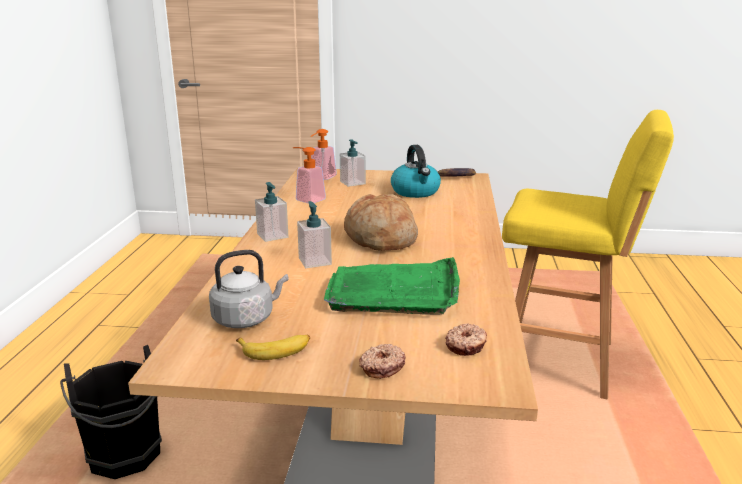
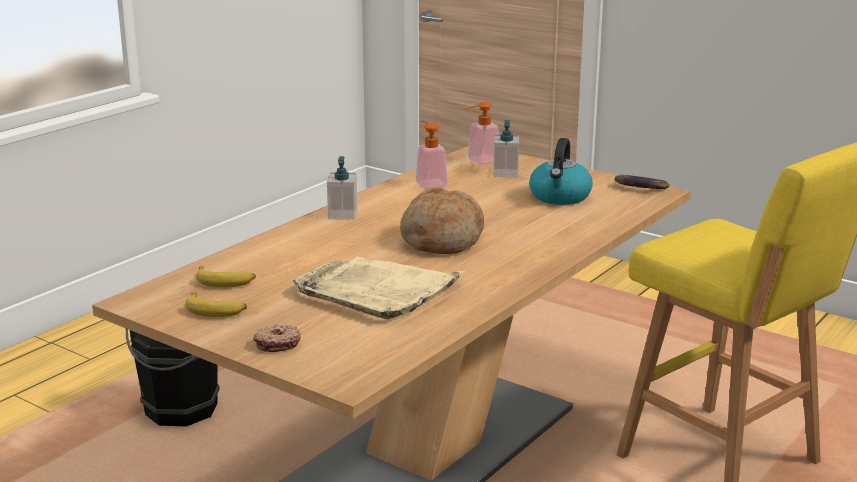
camera: 30 degrees right, 0 degrees up
(246, 319) = (225, 282): grey kettle -> banana
(315, 261) = (346, 247): soap dispenser -> none
(394, 291) = (378, 290): green tray -> beige tray
(466, 346) = (369, 348): donut -> none

